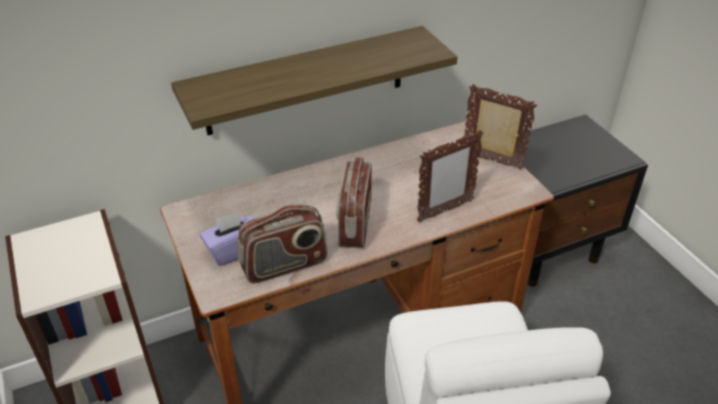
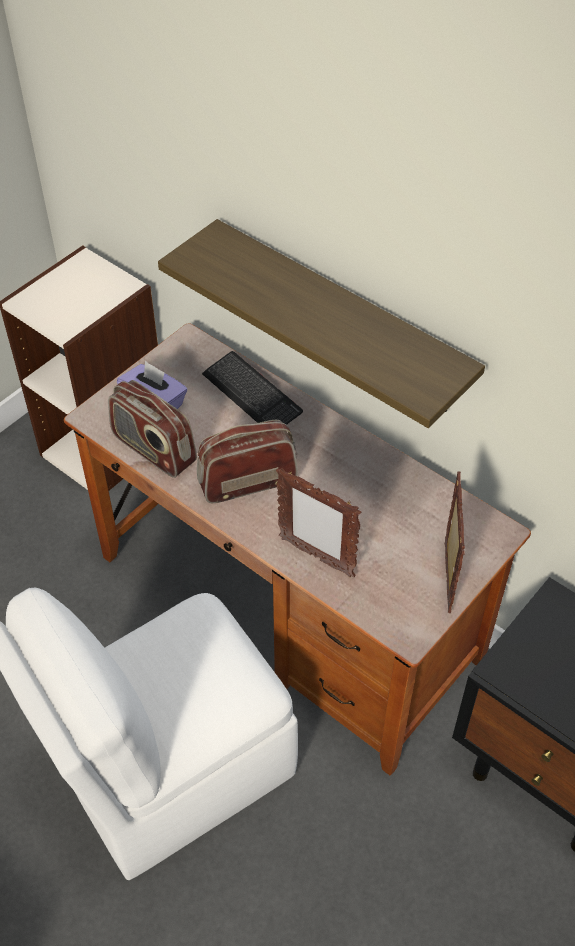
camera: 65 degrees right, 10 degrees up
(269, 195) = (252, 394): none -> keyboard

